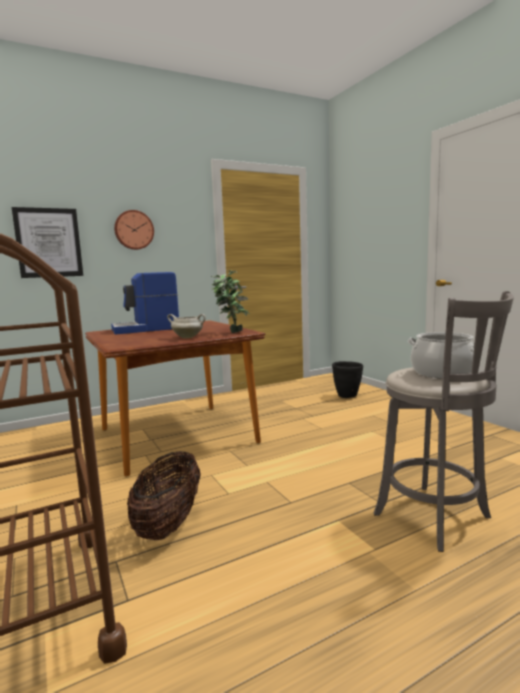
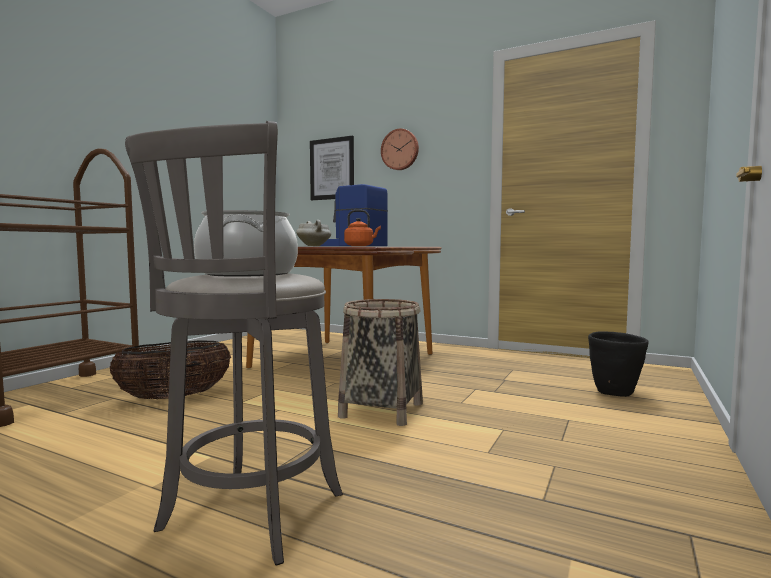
camera: 55 degrees right, 5 degrees down
(231, 332) = (360, 246): potted plant -> orange kettle
(309, 450) = (382, 410): none -> basket

